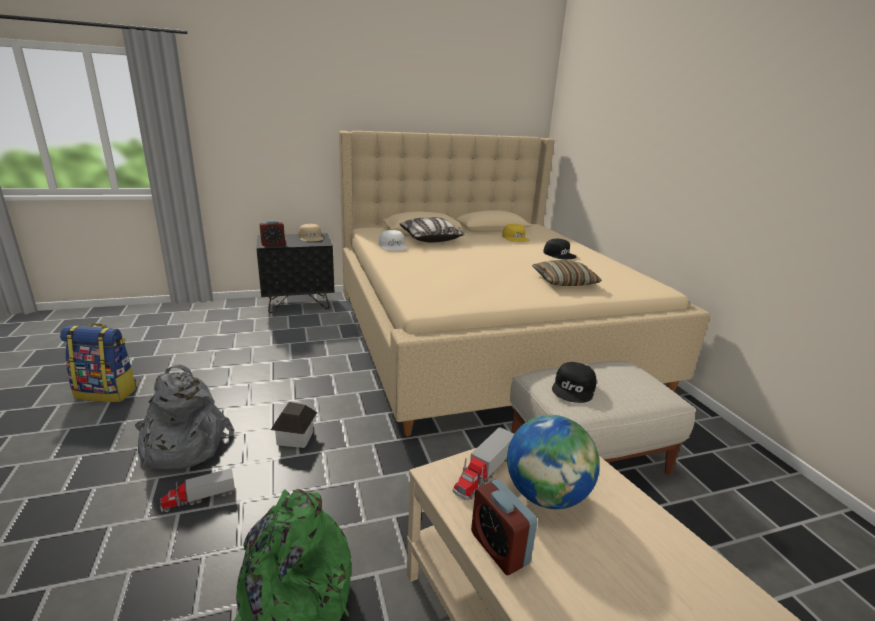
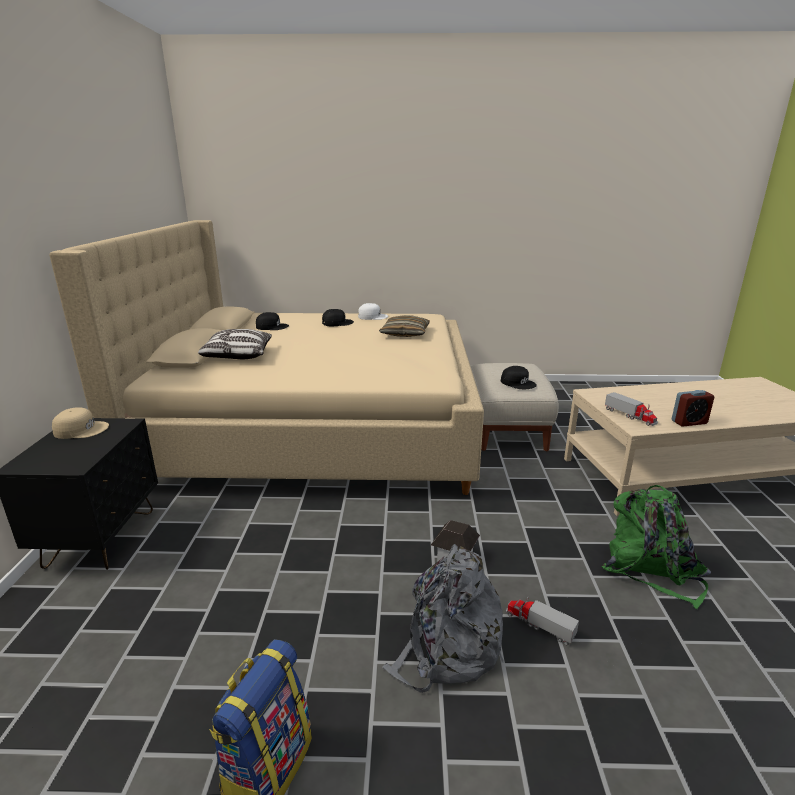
camera: 70 degrees left, 0 degrees up
(199, 498) = (539, 625): toy truck -> toy truck turned 135 degrees clockwise
(273, 244) = (79, 460): alarm clock -> none
(393, 246) = (247, 374): white cap -> white cap (372, 316)
(515, 238) = (272, 326): yellow cap -> black cap
(546, 495) = (645, 405): globe -> none

